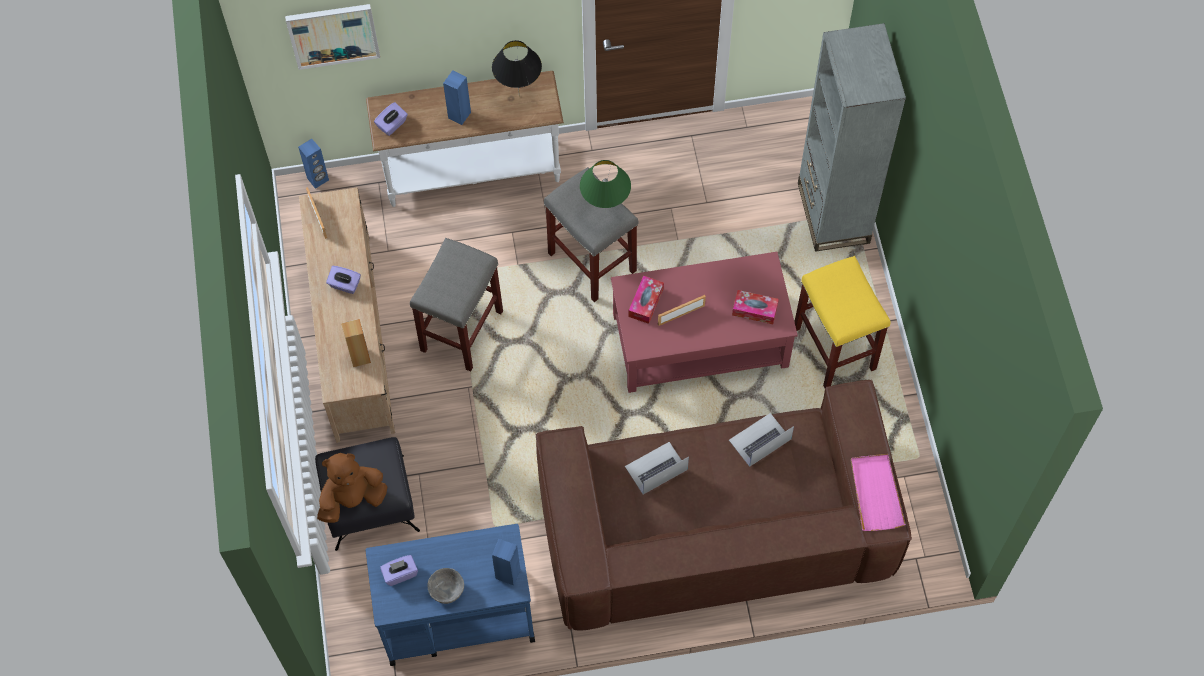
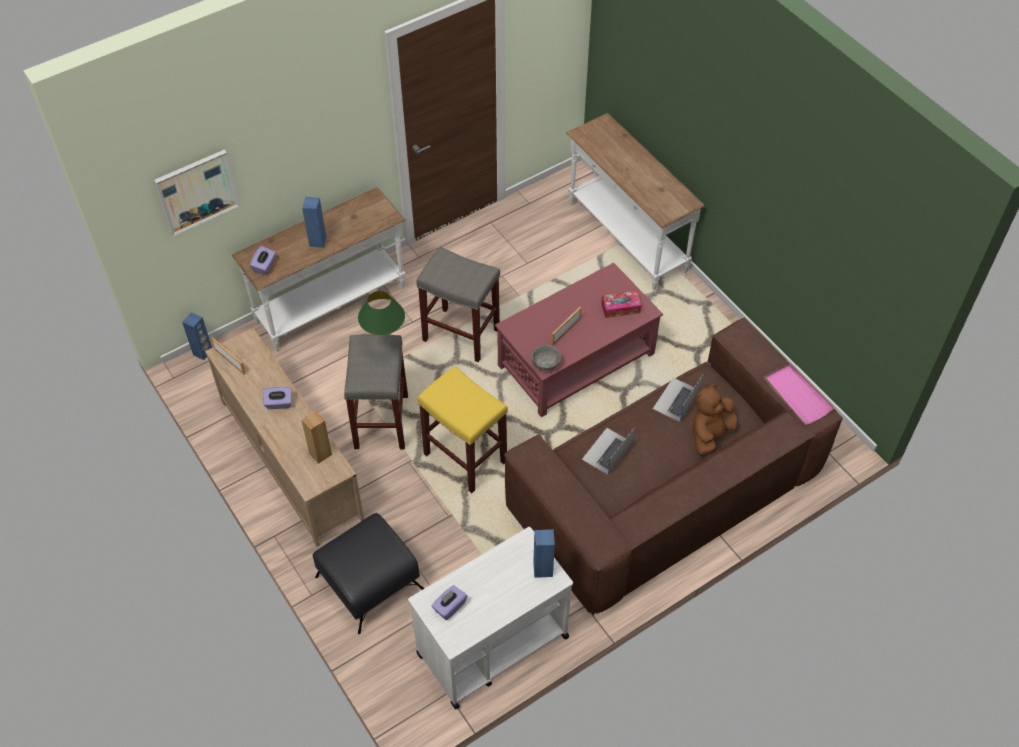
camera: 25 degrees left, 10 degrees down
(352, 499) = (364, 575): brown plush toy -> brown plush toy (710, 434)
(446, 591) = (497, 604): grey bowl -> grey bowl (545, 364)
(456, 617) = (491, 645): blue cart -> white cart
(519, 95) = (360, 212): black table lamp -> none
(605, 212) = (472, 272): green table lamp -> green table lamp (385, 346)
(646, 302) = (533, 332): tissue box -> none
(833, 213) = (625, 238): grey bookcase -> white console table
(833, 348) = (679, 328): yellow stool -> yellow stool (464, 458)

